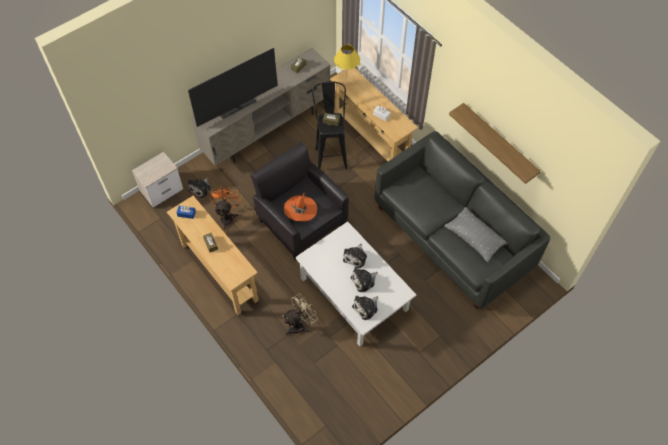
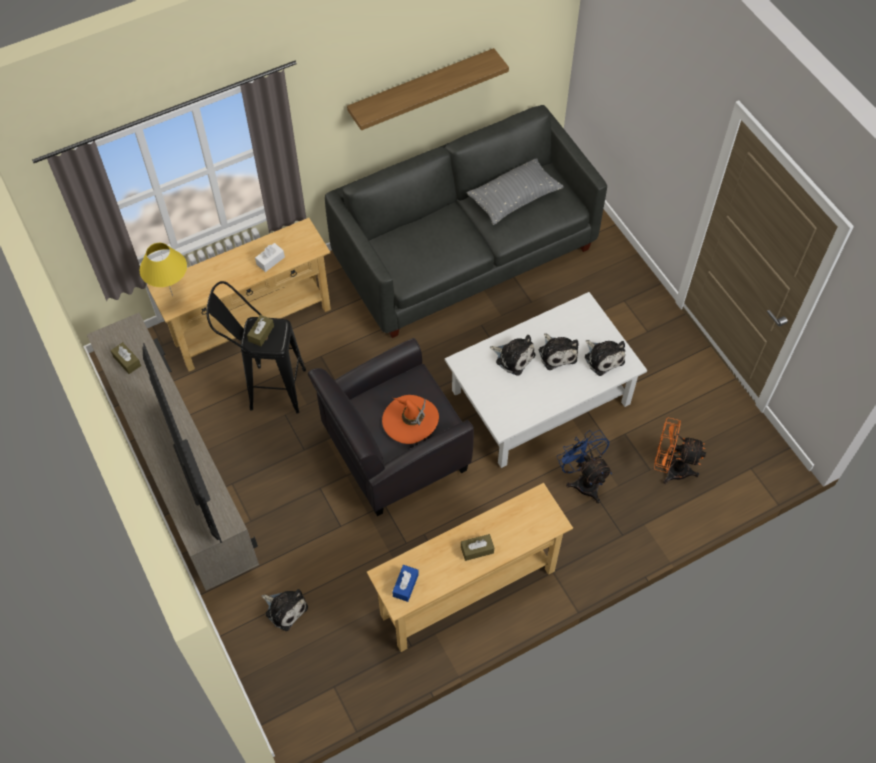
camera: 80 degrees left, 0 degrees up
(162, 190) = (270, 679): nightstand -> none
(227, 215) = (355, 568): orange fan -> orange fan (670, 468)
(299, 324) = (583, 480): beige fan -> blue fan

